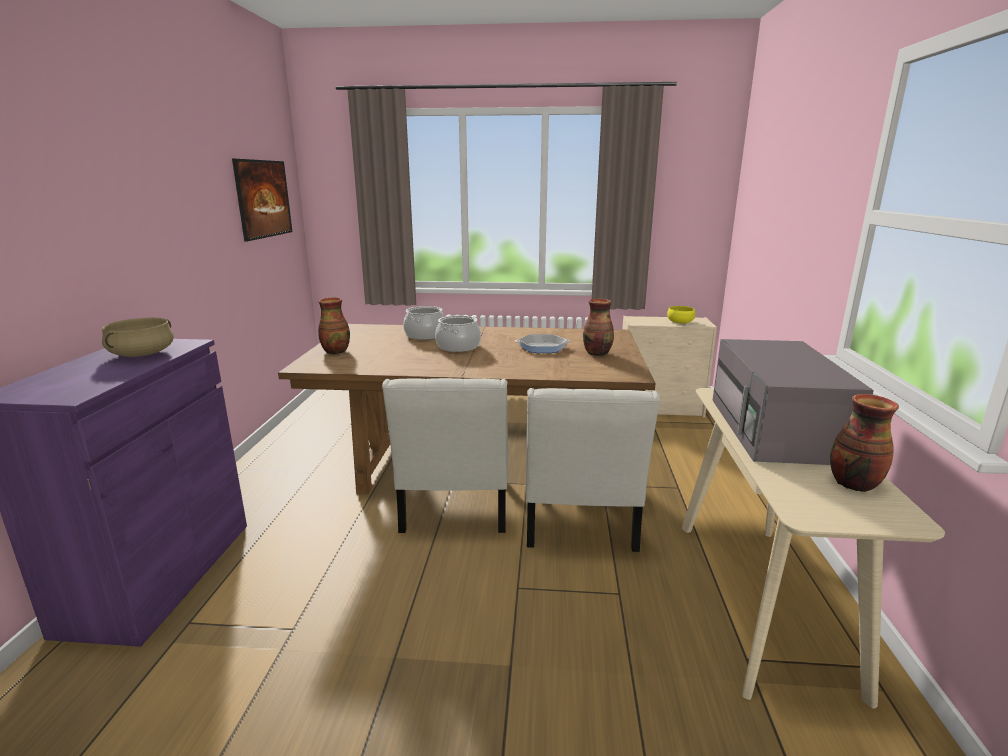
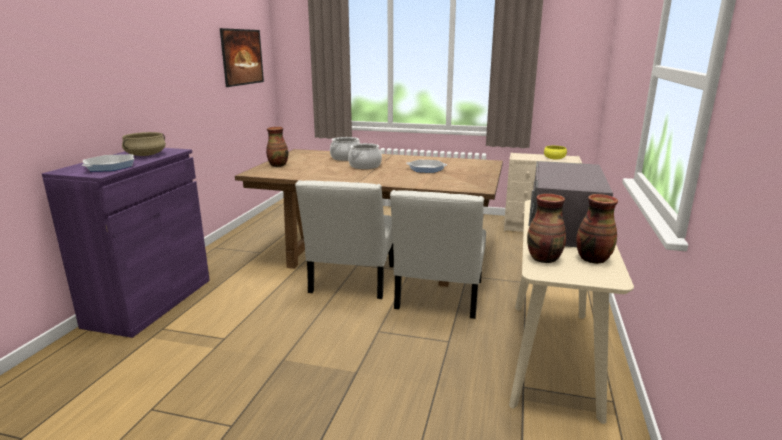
camera: 10 degrees right, 0 degrees up
(86, 381) = (110, 167): none -> frying pan
(598, 353) = (465, 174): vase -> vase (544, 259)

